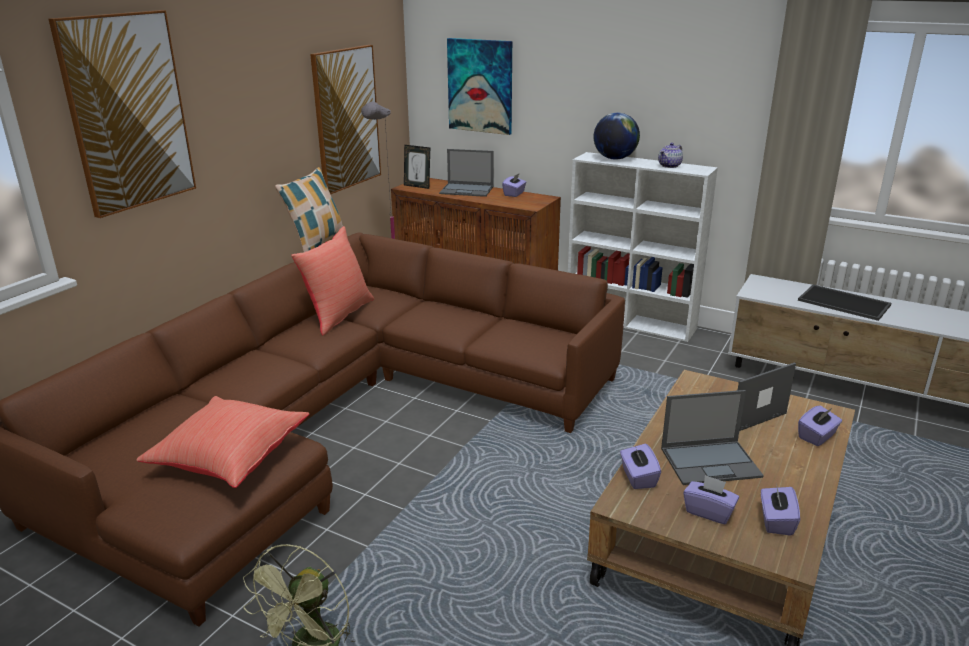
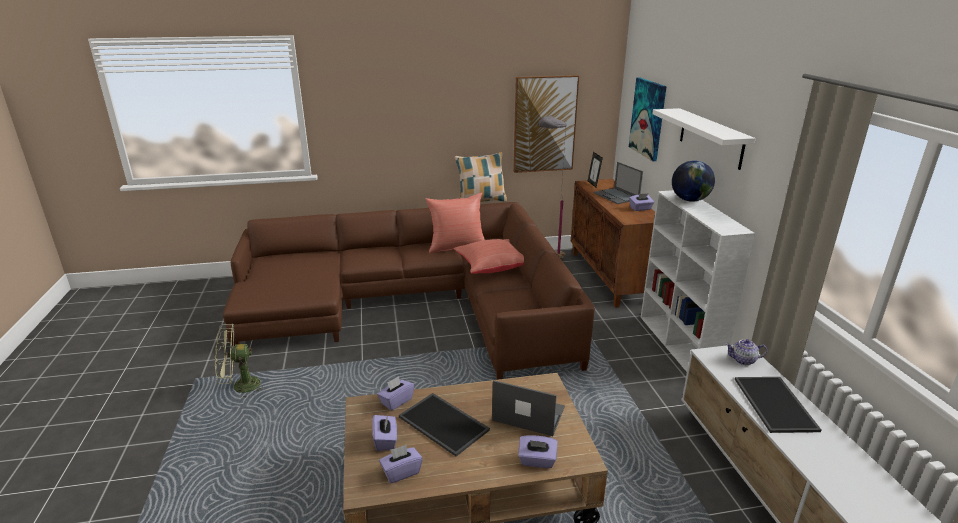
camera: 50 degrees right, 0 degrees up
(128, 112) = (365, 97): picture -> none
(229, 458) = (296, 286): red pillow -> red pillow (491, 267)
(614, 86) = (711, 138): none -> white shelf
(670, 166) = (715, 218): teapot -> teapot (743, 360)
(711, 462) = (445, 423): laptop -> tray

